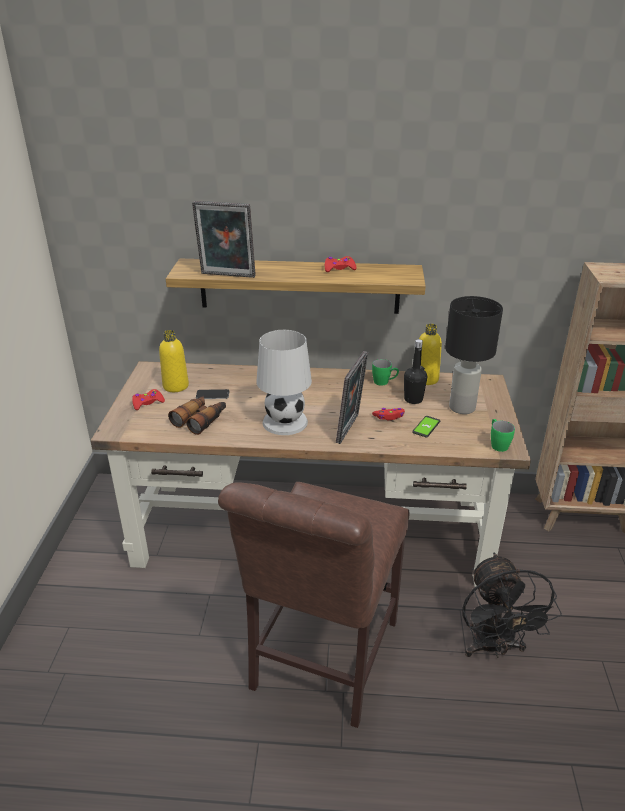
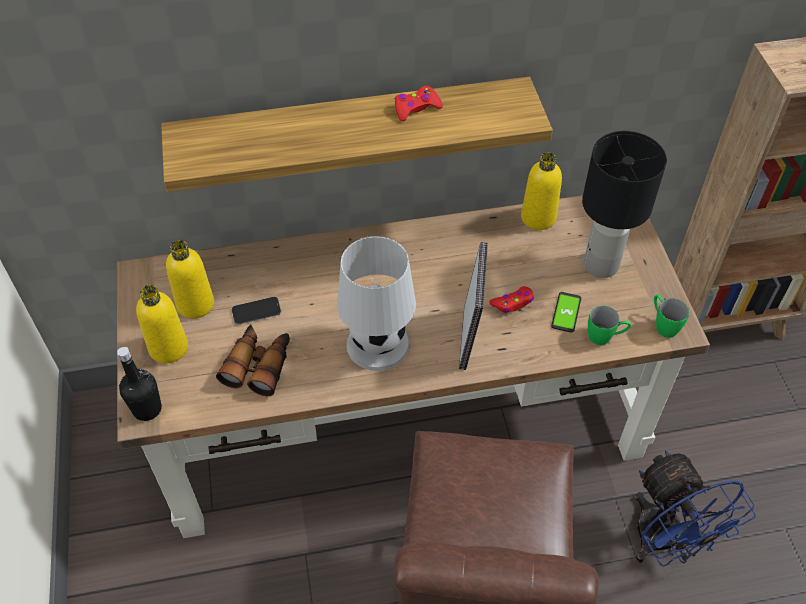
camera: 15 degrees left, 20 degrees up
(147, 403) = (168, 348): red game controller -> yellow bottle
(227, 276) = (257, 159): picture frame -> none
(384, 382) = (485, 235): green mug -> green mug (605, 336)
(413, 399) = (534, 262): black bottle -> black bottle (147, 409)
(493, 648) = (665, 543): black fan -> blue fan

